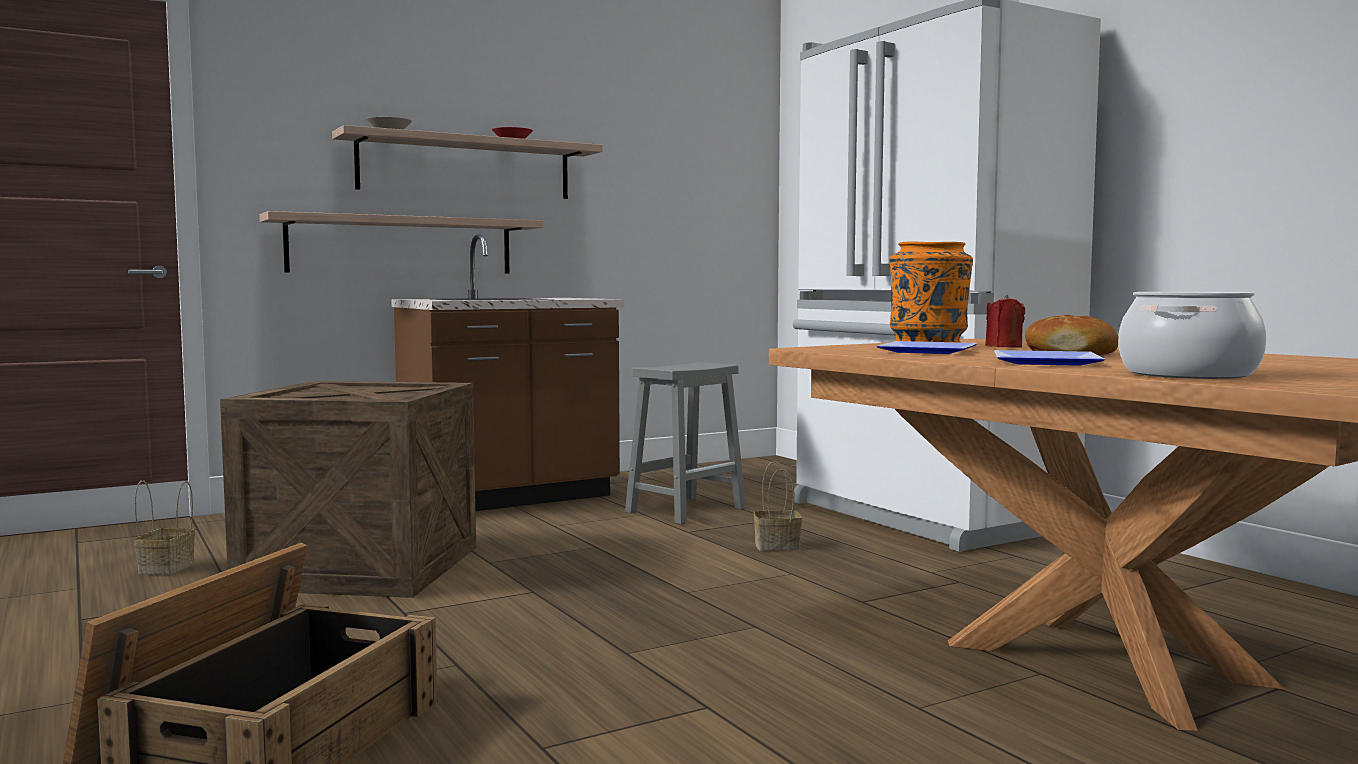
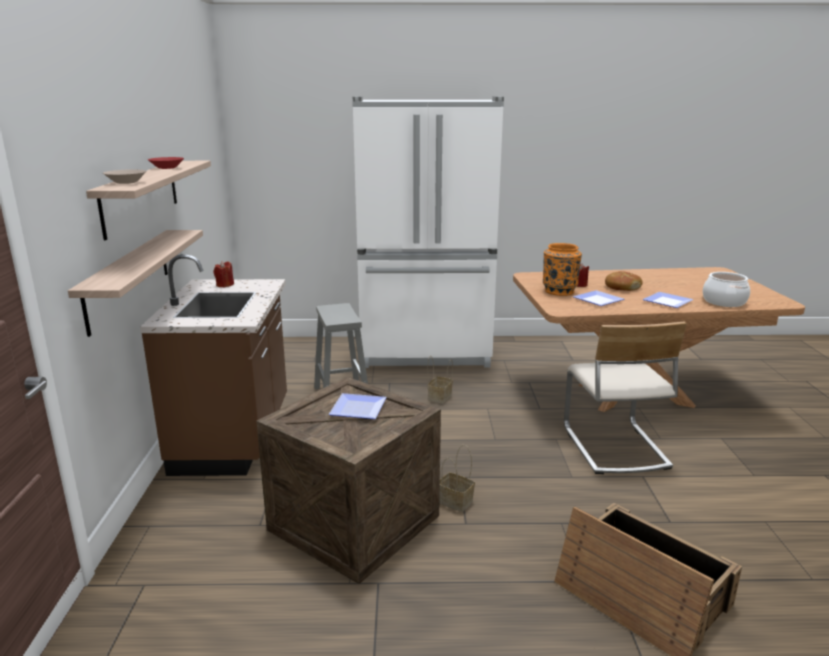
camera: 60 degrees left, 15 degrees up
(166, 568) = (267, 610): basket -> basket (456, 501)
(380, 390) = (357, 408): none -> plate
(563, 298) = (225, 285): none -> red candle
(797, 670) = (613, 447): none -> beige chair

